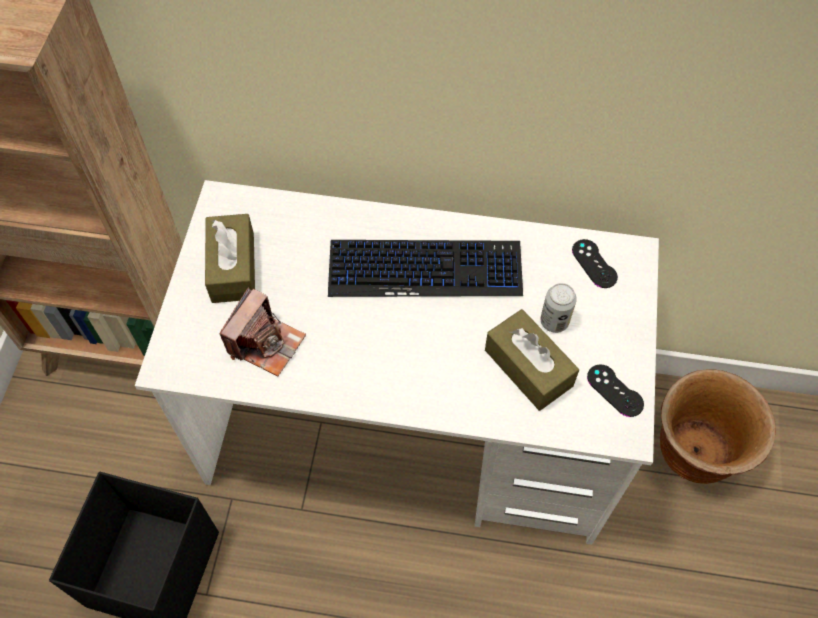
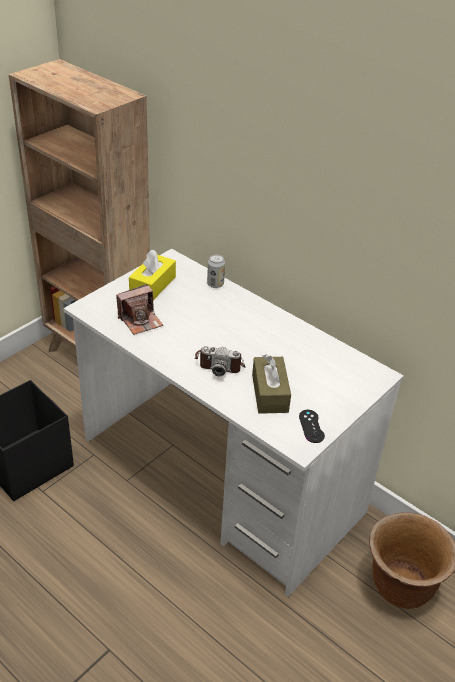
camera: 30 degrees right, 20 degrees down
(233, 267) = (152, 285): brown tissue box -> yellow tissue box
(425, 269) = (251, 329): keyboard -> none
(429, 355) = (220, 363): none -> camera
(554, 321) = (304, 381): can -> can (215, 284)
(594, 264) = (352, 368): black game controller -> none

